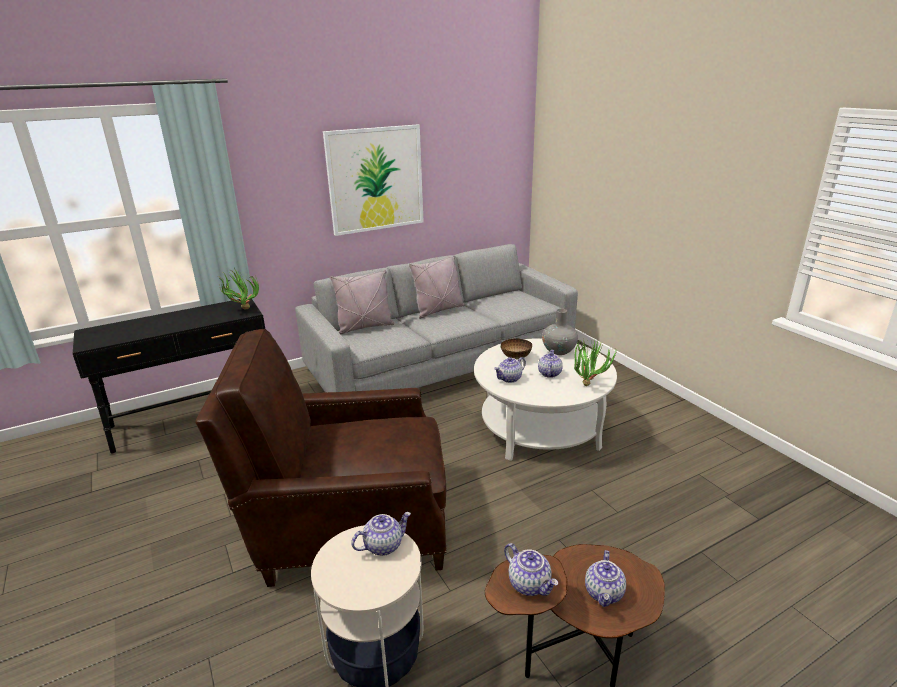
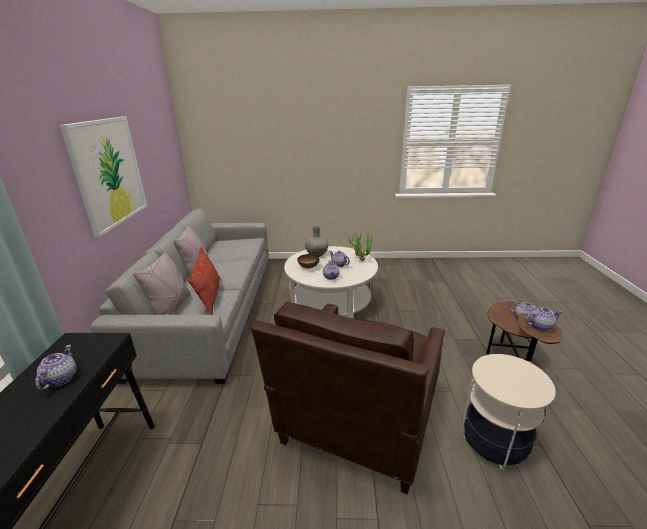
camera: 60 degrees left, 0 degrees up
(241, 309) = (91, 343): potted plant -> none
(383, 545) = (496, 366): teapot -> teapot (60, 379)
(397, 333) = (210, 296): none -> pillow

